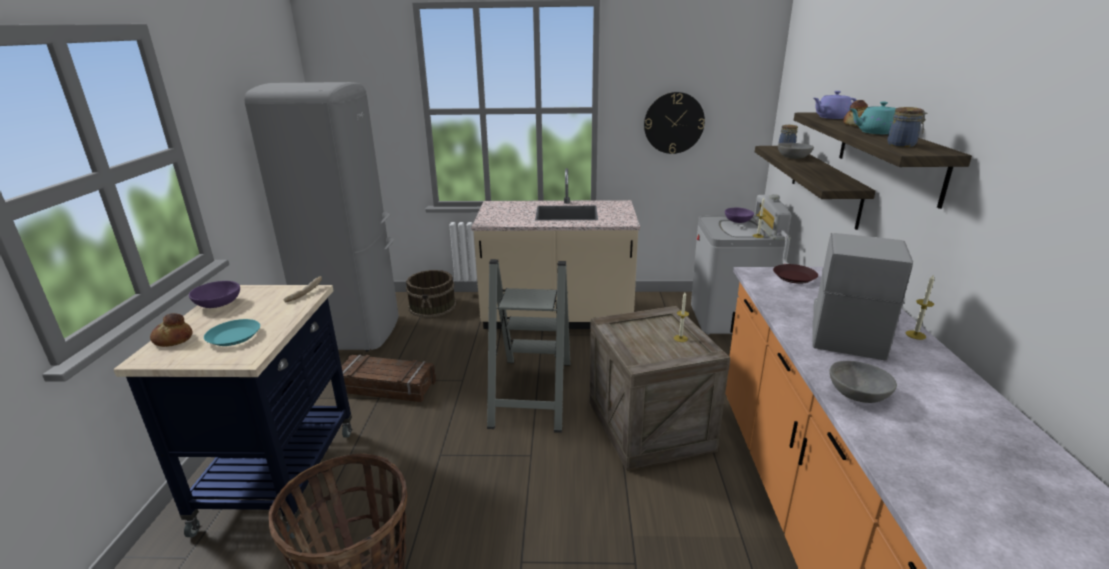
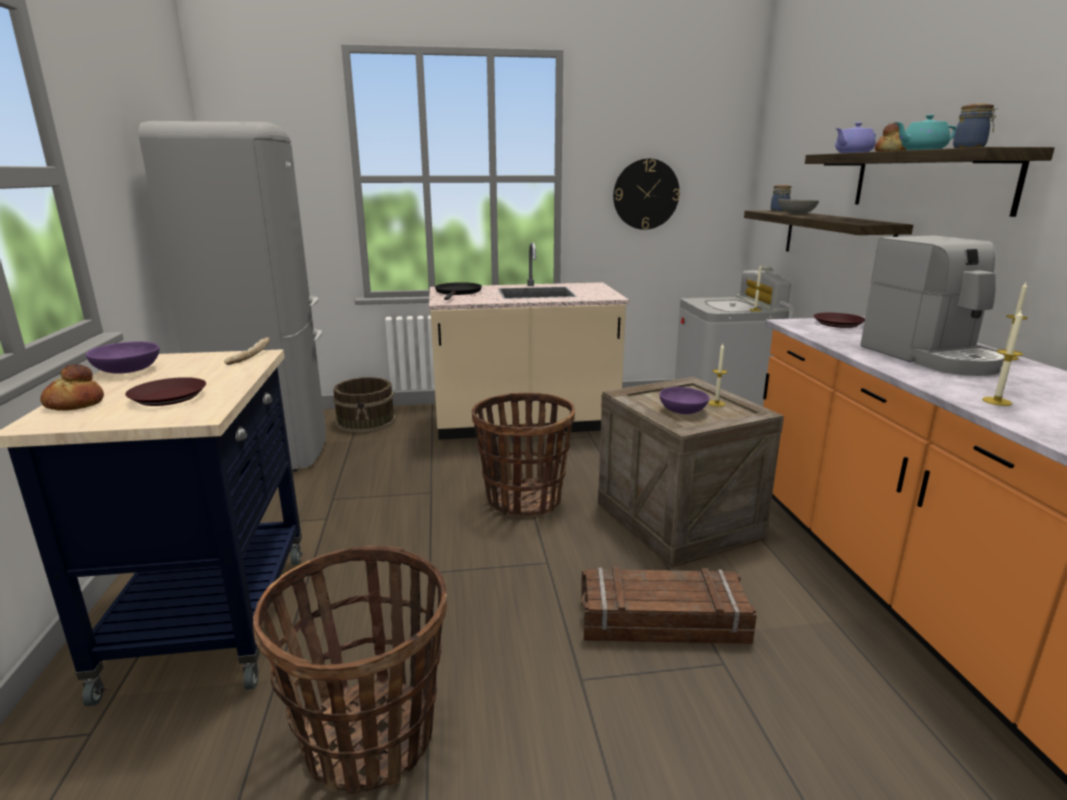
camera: 10 degrees left, 5 degrees down
(234, 336) = (168, 397): turquoise plate -> brown plate
(385, 387) = (332, 506): crate -> crate (662, 621)
(502, 210) = (458, 292): none -> black frying pan
(531, 394) = (523, 500): grey step ladder -> basket
(738, 221) = (725, 300): purple bowl -> purple bowl (683, 411)
(845, 330) = (932, 357): coffee machine -> coffee machine turned 150 degrees clockwise
(858, 394) = (996, 401): grey bowl -> candle

